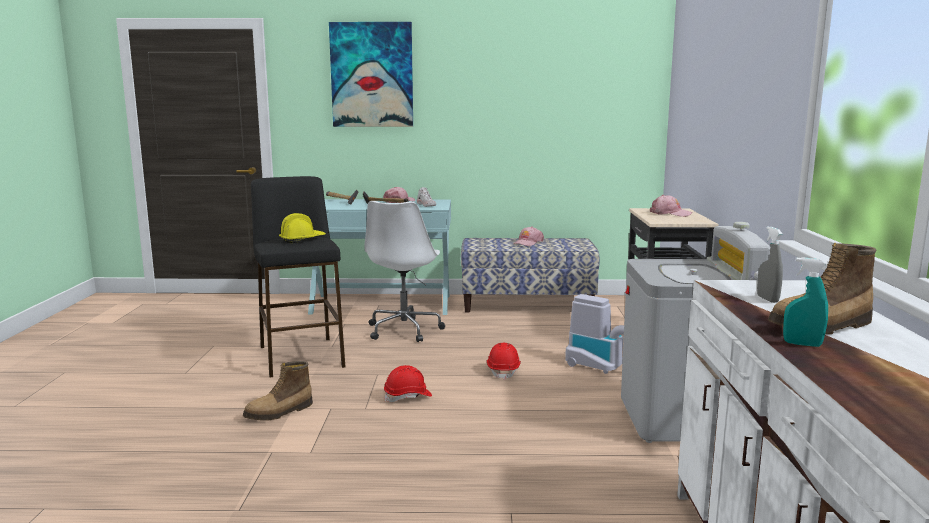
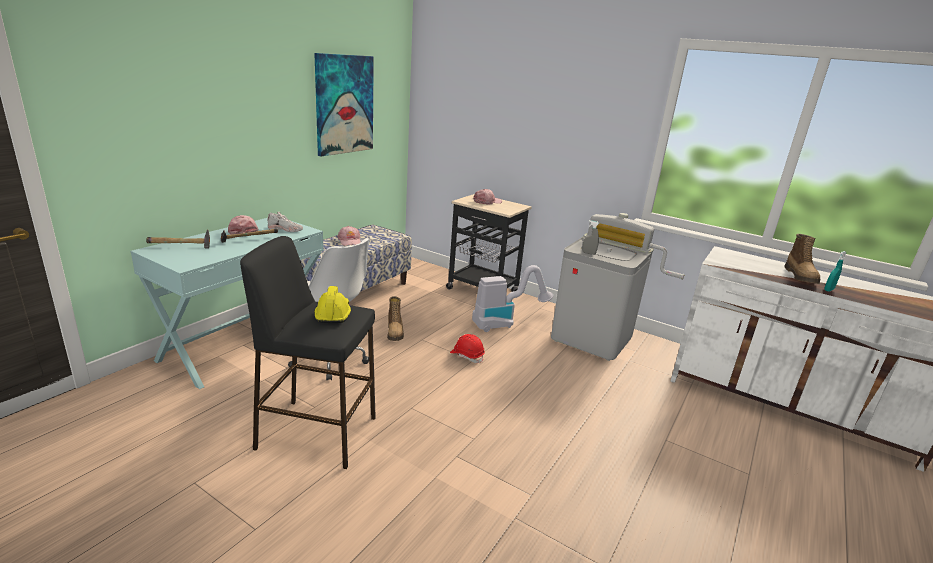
camera: 60 degrees left, 10 degrees up
(279, 412) = (438, 488): boot -> boot (395, 332)
(372, 75) = (179, 83): picture -> picture (344, 104)
(408, 397) = (471, 411): red hard hat -> none
(767, 299) = (749, 266): grey spray bottle -> grey spray bottle (588, 253)

